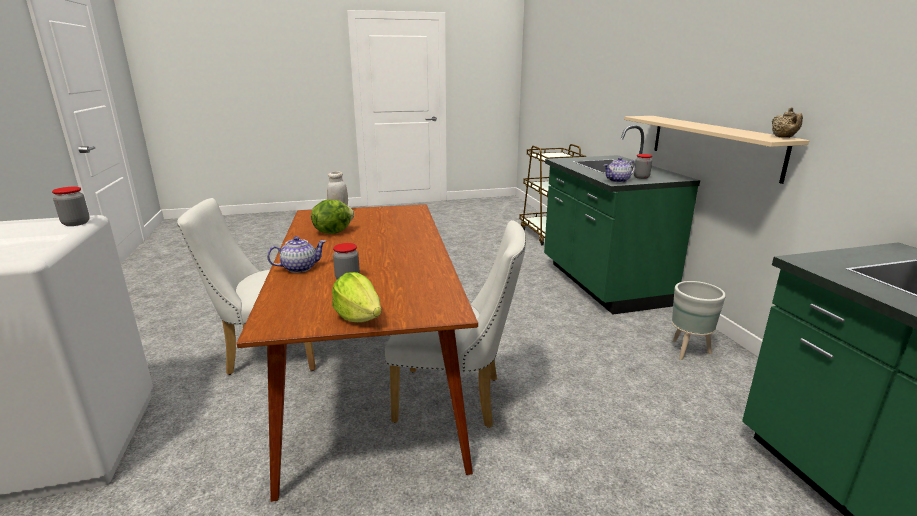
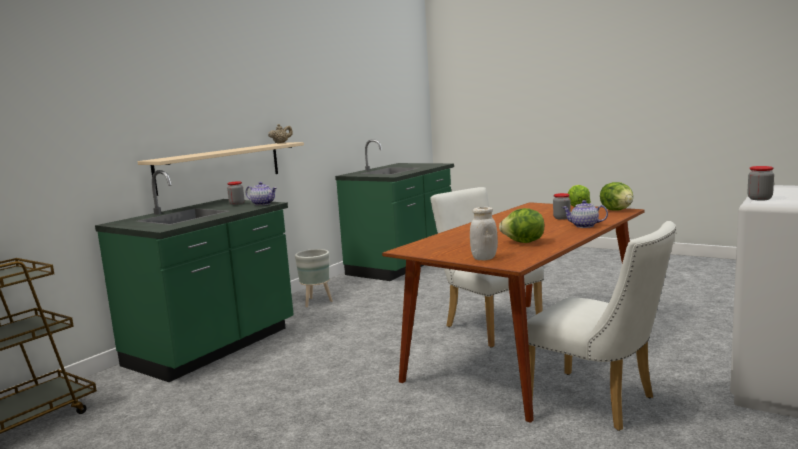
camera: 130 degrees left, 10 degrees down
(283, 324) = (617, 210): none -> lettuce

